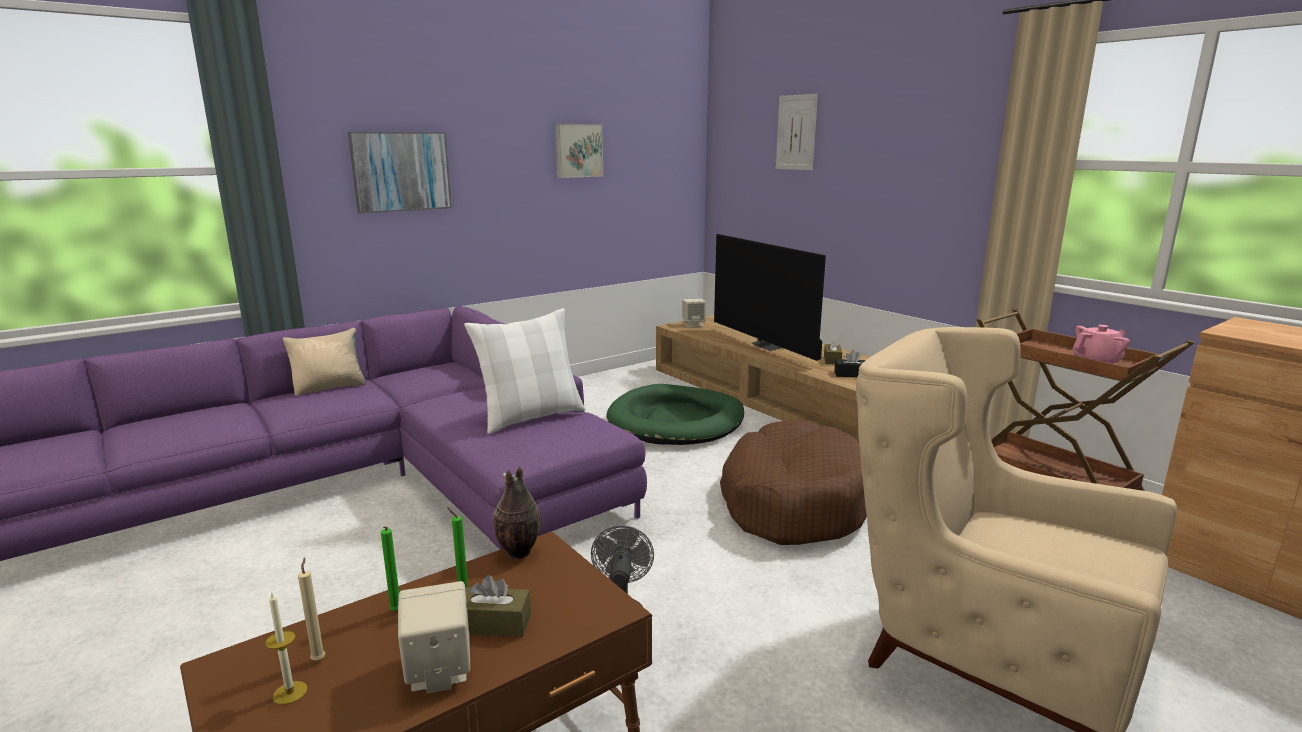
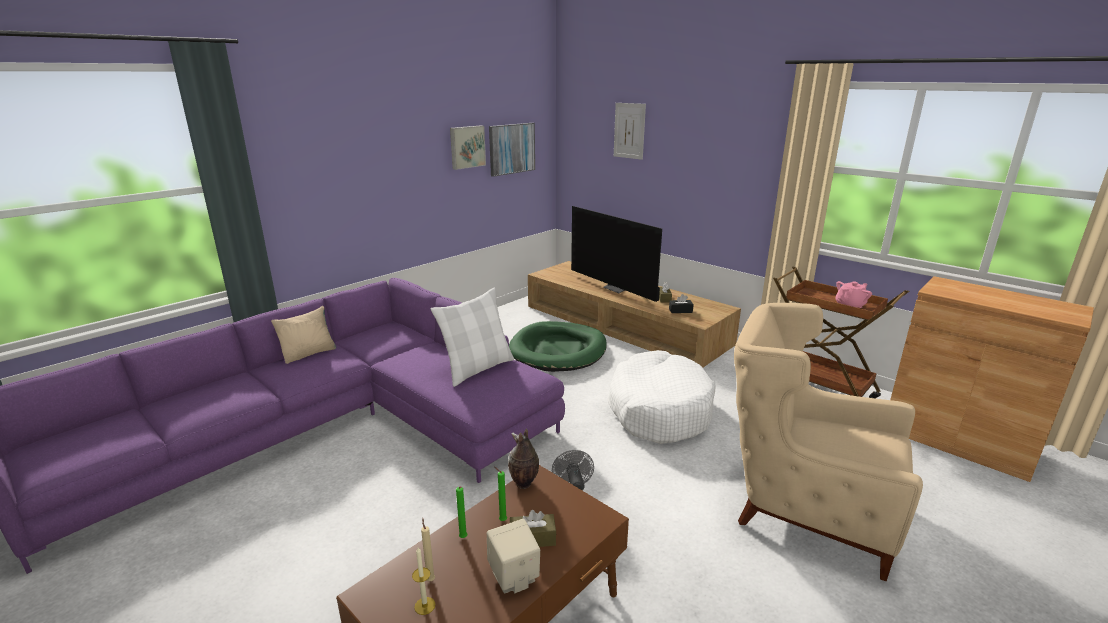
camera: 10 degrees left, 5 degrees up
(401, 171) = (340, 176): picture -> picture (511, 148)
(693, 324) = (555, 272): beige speaker -> none
(794, 502) = (659, 409): brown dog bed -> white dog bed

